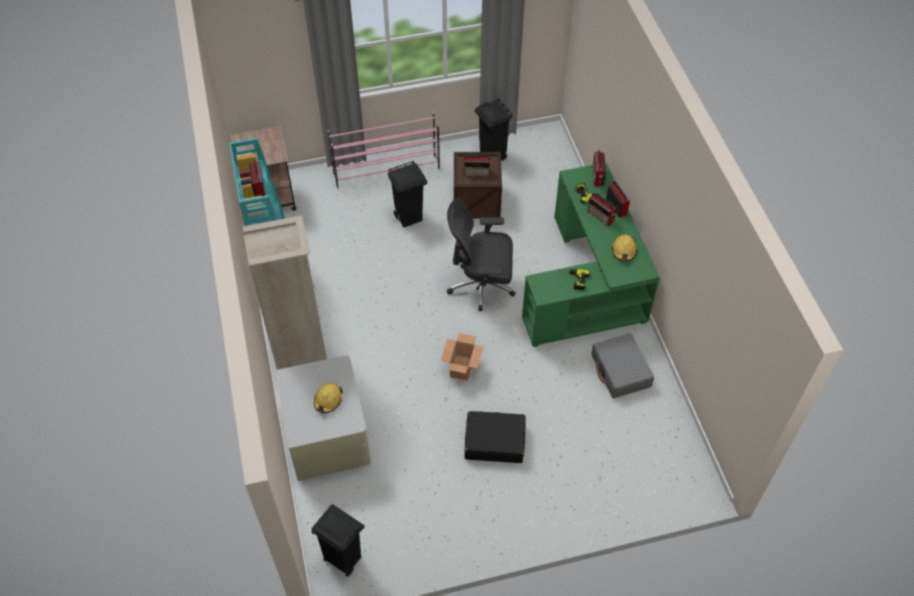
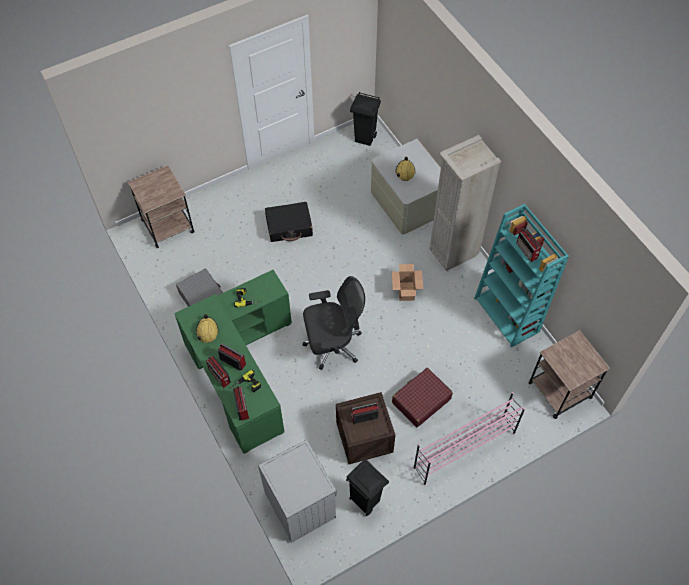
camera: 165 degrees right, 5 degrees up
(409, 218) = (421, 401): black trash can -> red suitcase
(462, 367) = (328, 273): cardboard box -> cardboard box (406, 291)
(551, 164) = (301, 504): none -> white washing machine
(658, 483) = (168, 225): none -> brown cart

